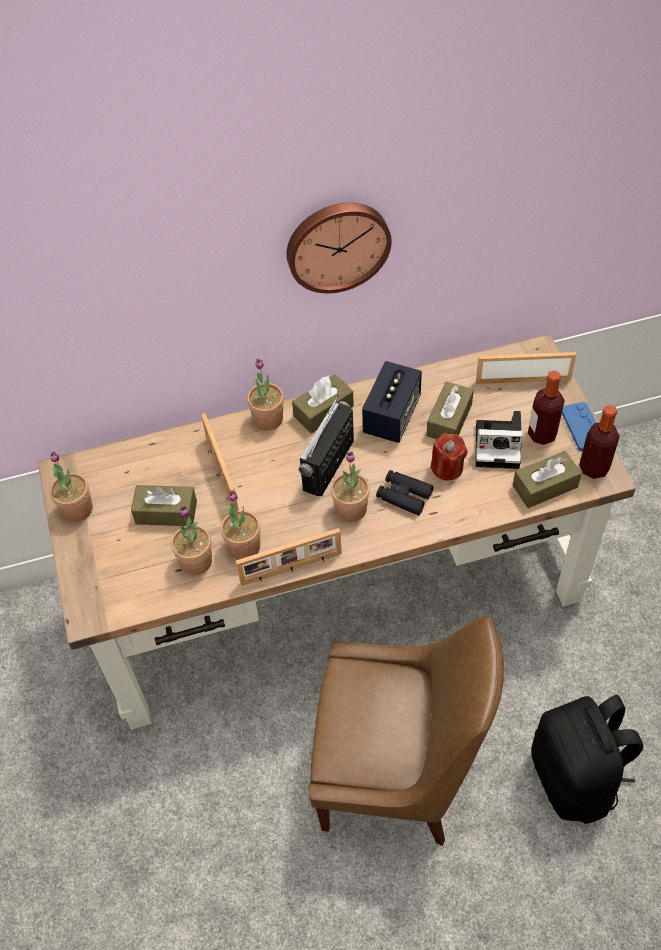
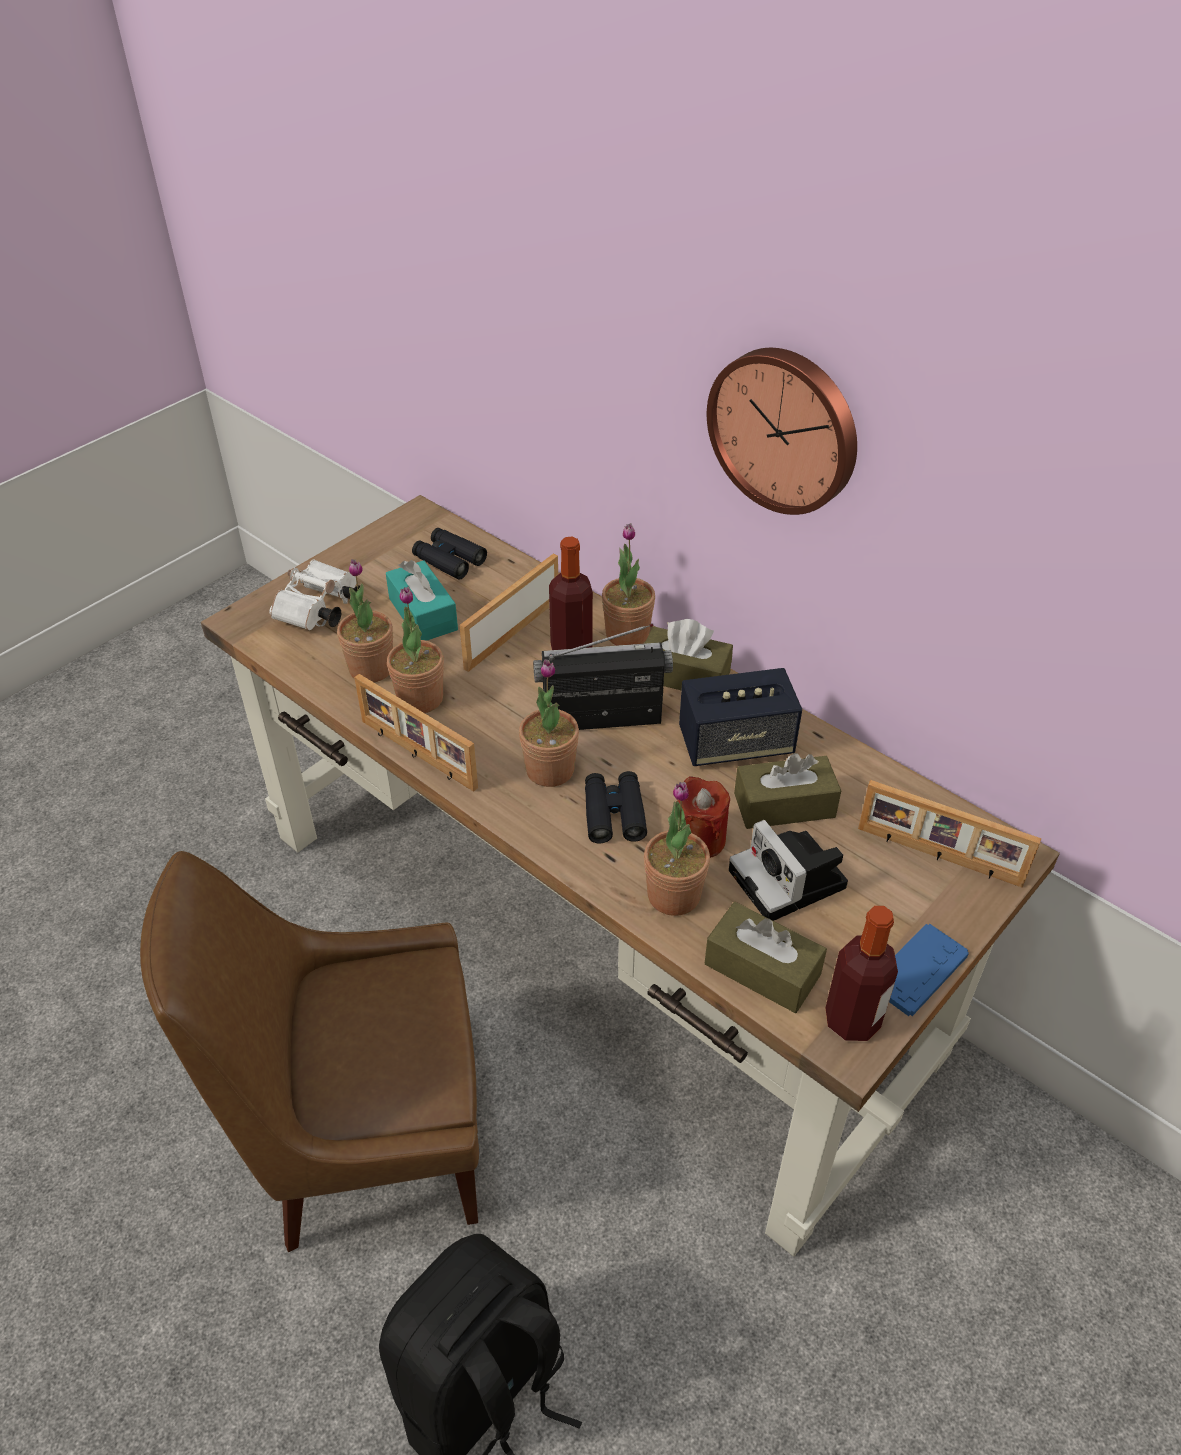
camera: 55 degrees right, 10 degrees down
(77, 509) = (378, 549): potted plant -> potted plant (673, 895)
(115, 568) = (319, 611): none -> white binoculars
(123, 475) = (449, 560): none -> black binoculars
(166, 512) = (423, 614): brown tissue box -> turquoise tissue box
(396, 773) = (367, 1140): brown chair -> brown chair turned 105 degrees clockwise
(523, 379) = (938, 857): picture frame -> picture frame turned 150 degrees clockwise
(542, 434) = (857, 924): bottle -> bottle (571, 649)

